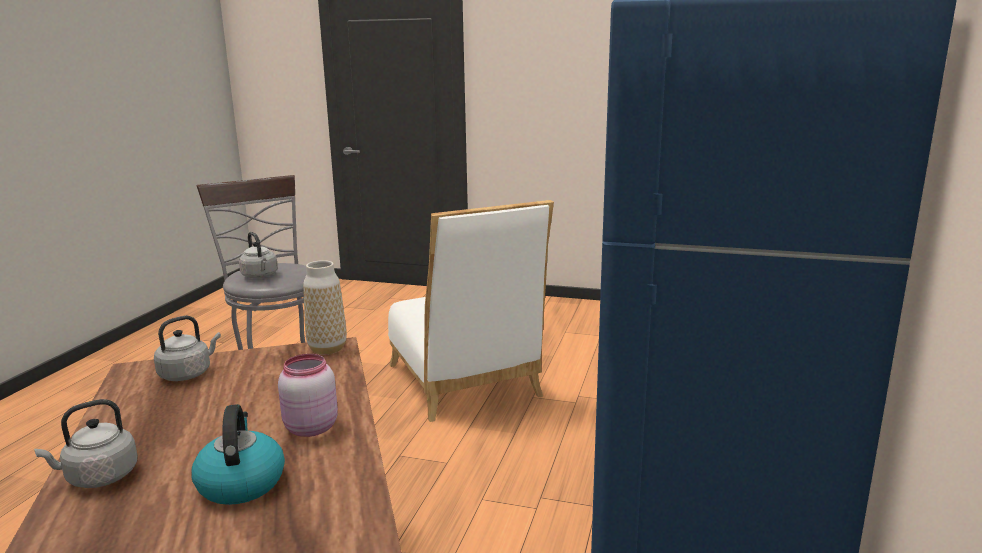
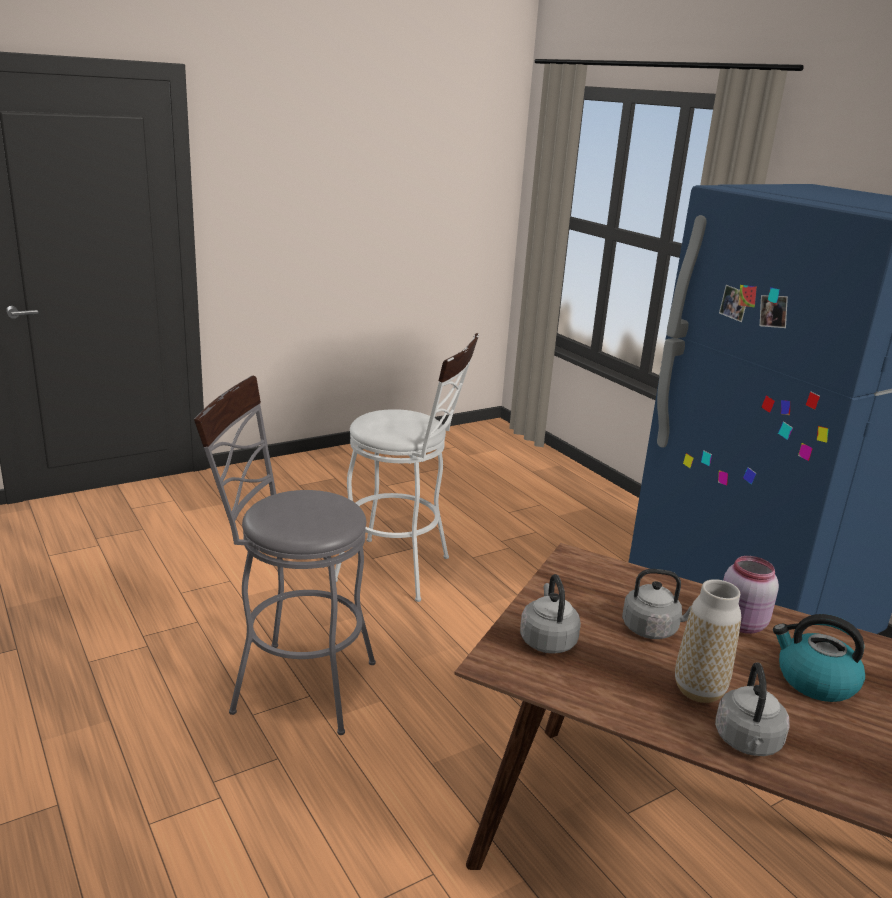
camera: 50 degrees left, 5 degrees up
(260, 276) = (313, 518): grey kettle -> grey kettle (652, 629)
(327, 348) = (574, 562): vase -> vase (699, 690)
(466, 385) = (402, 571): white chair -> white stool

